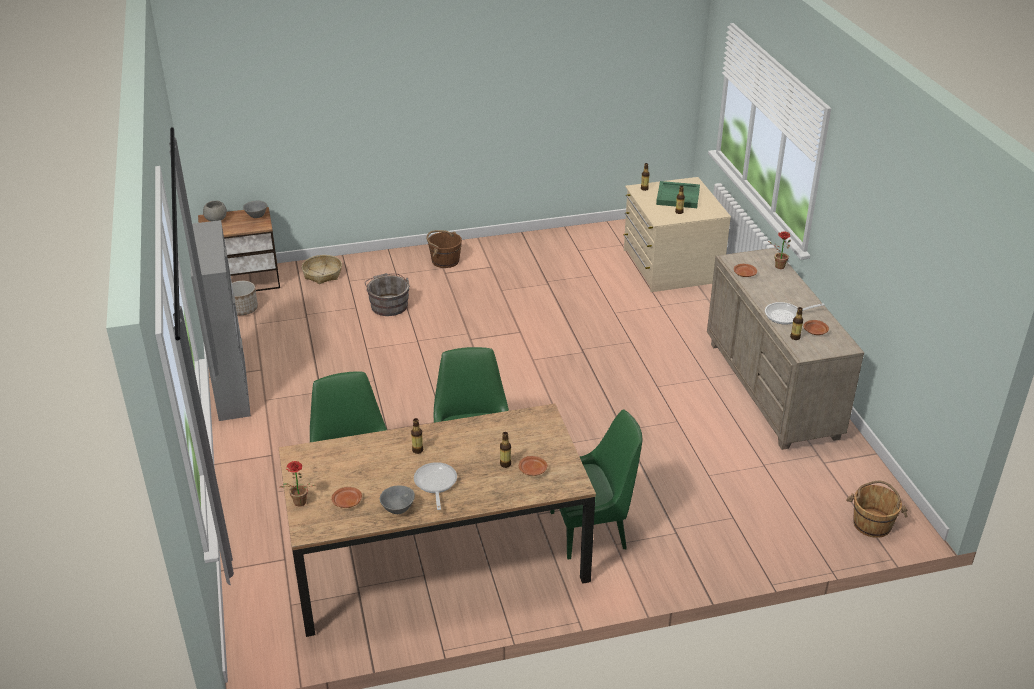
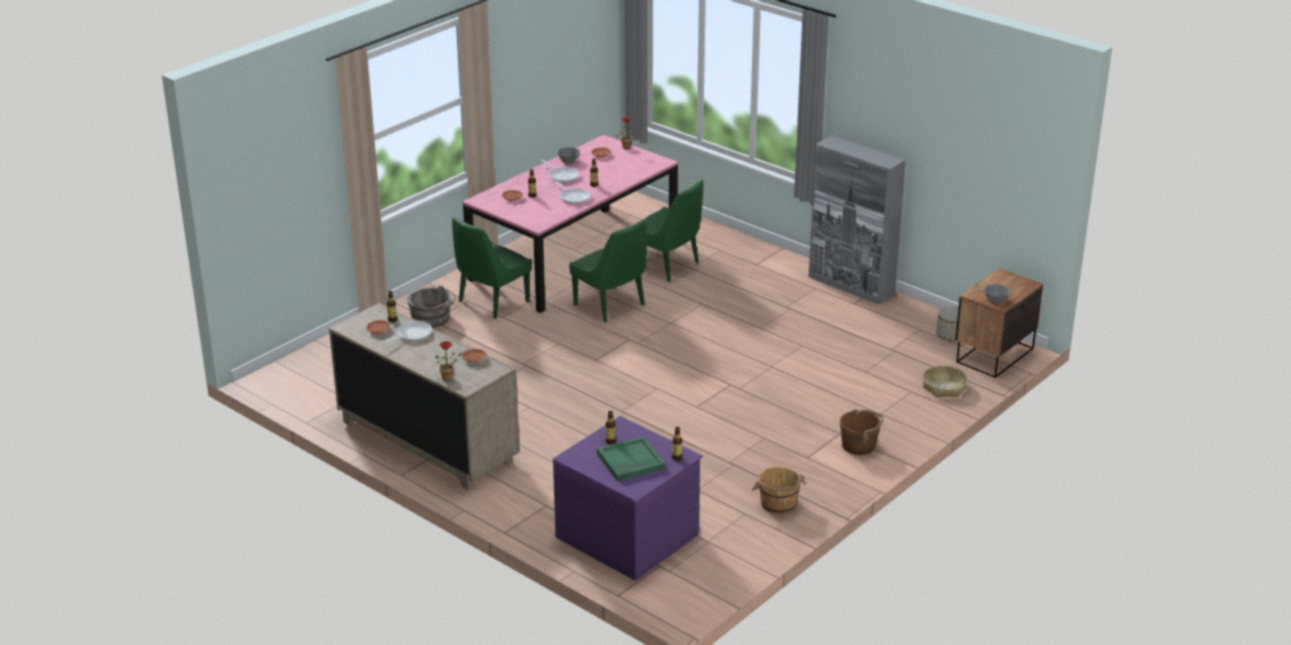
camera: 145 degrees right, 5 degrees down
(216, 219) = (1020, 285): grey bowl -> none
(388, 304) = (842, 385): grey bucket -> grey bucket (432, 319)
(437, 558) = (574, 258): brown dining table -> pink dining table
(462, 441) = (573, 197): none -> frying pan
(670, 266) = (628, 535): beige dresser -> purple dresser
(872, 524) = (291, 373): brown bucket -> brown bucket (778, 504)

